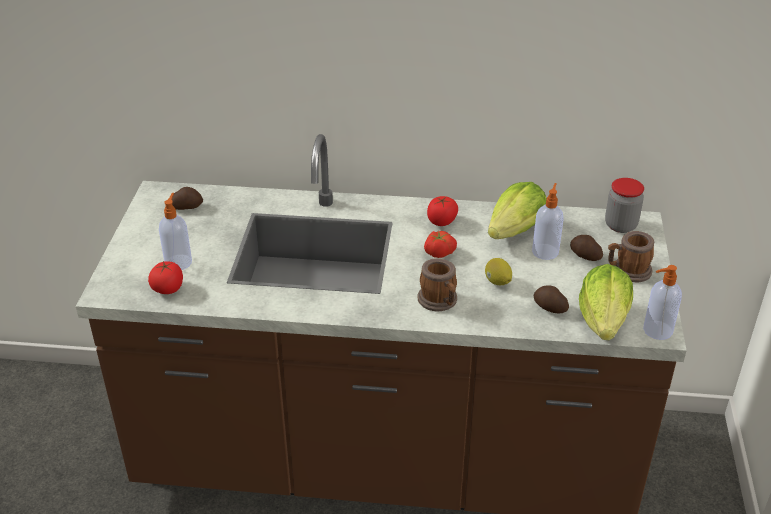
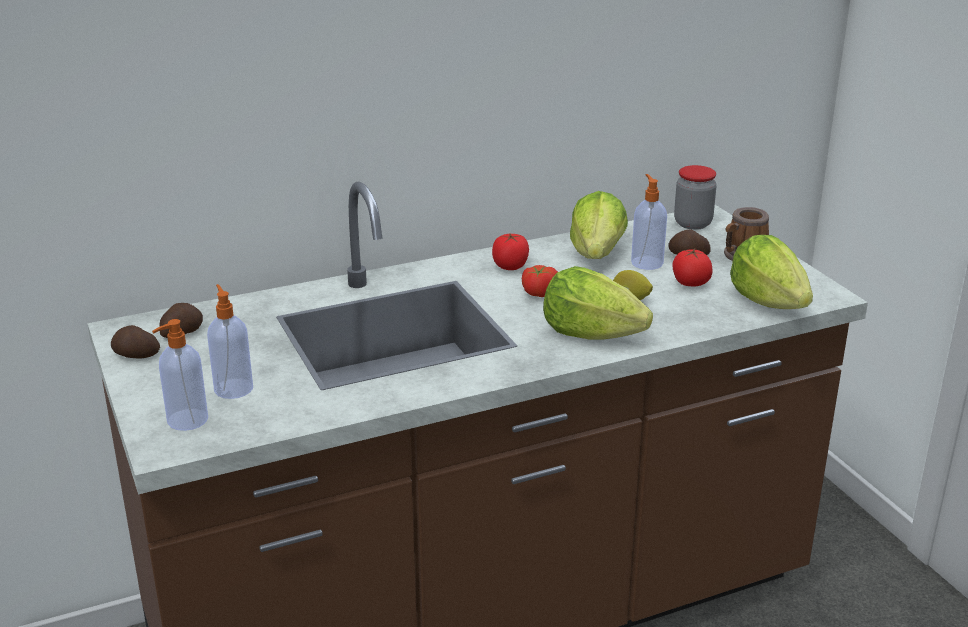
camera: 30 degrees left, 10 degrees down
(168, 288) = (249, 418): tomato -> tomato (690, 283)
(440, 301) = (591, 334): mug -> lettuce
(549, 308) = (706, 306): potato -> potato (136, 355)
(656, 330) = (824, 295): soap dispenser -> soap dispenser (186, 420)

